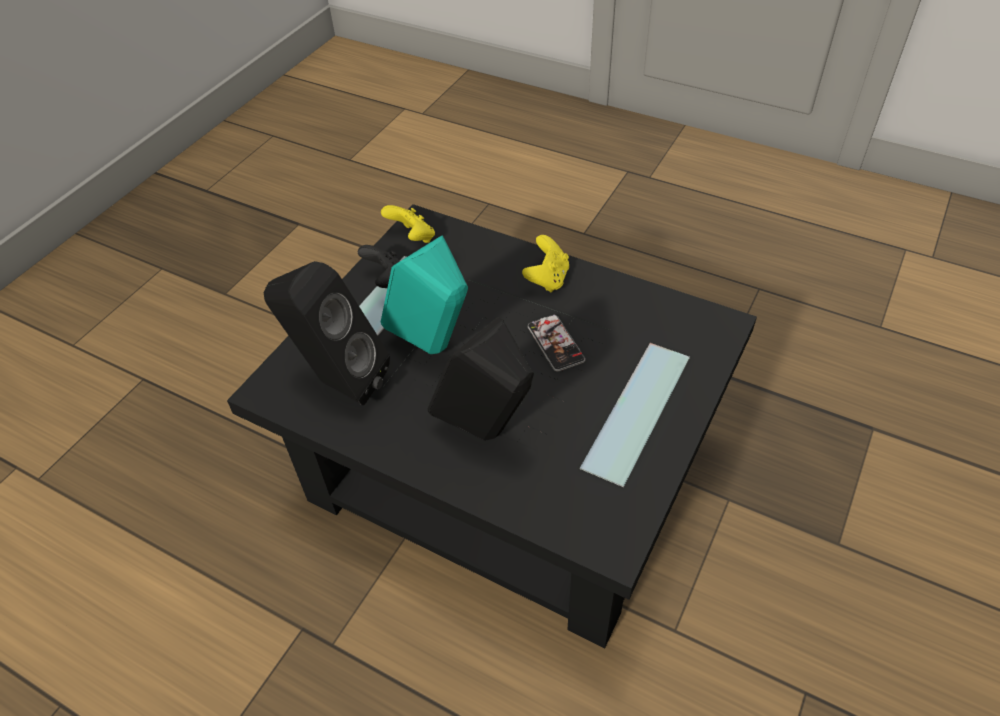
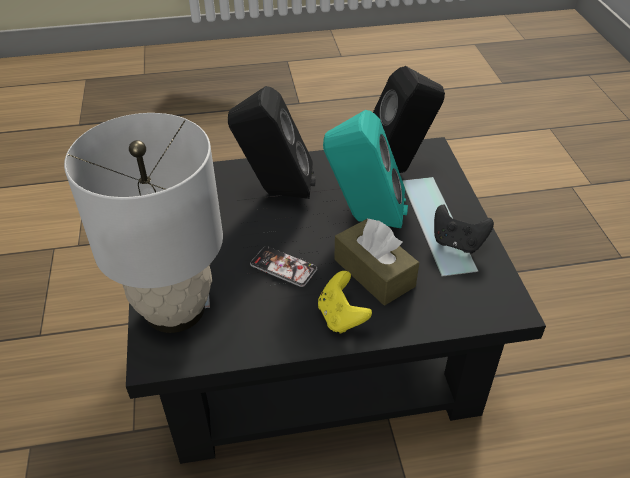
camera: 140 degrees right, 5 degrees down
(412, 238) = (494, 290): yellow game controller -> none
(484, 297) = (374, 273): none -> brown tissue box
(682, 354) = (175, 309): none -> white table lamp

